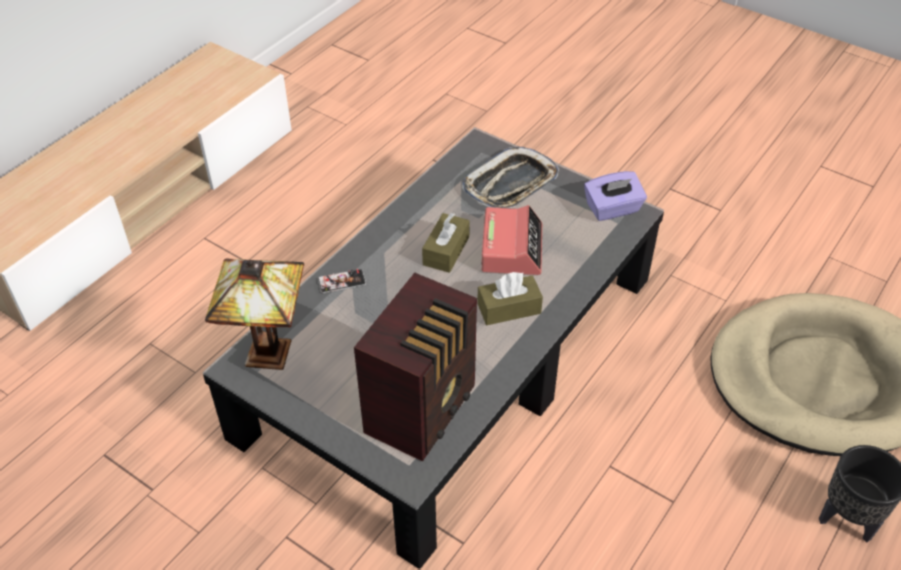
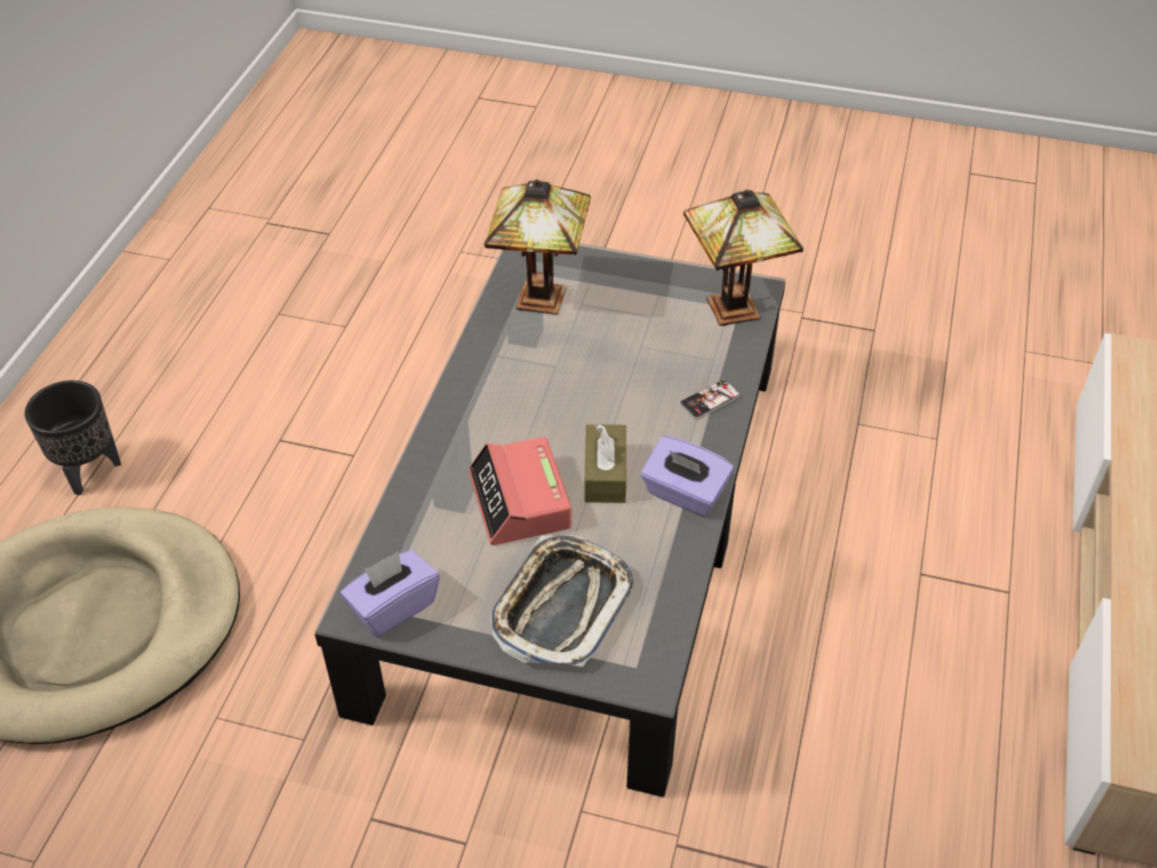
camera: 160 degrees right, 0 degrees up
(401, 225) = (684, 494): none -> purple tissue box
(423, 409) = (543, 301): radio -> table lamp
(509, 308) = (494, 422): brown tissue box -> none

